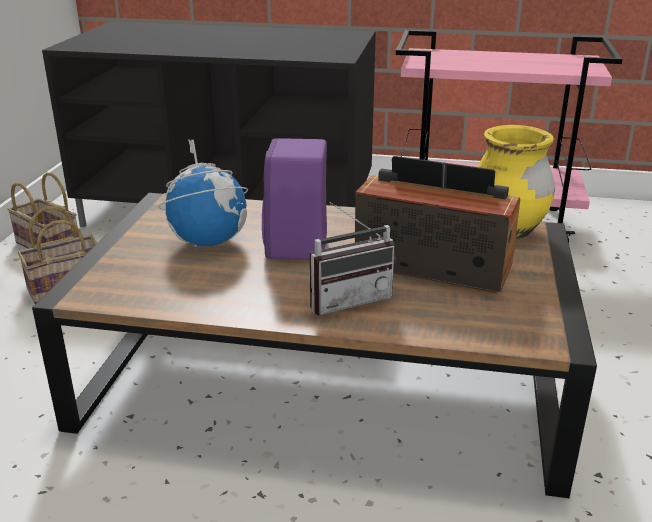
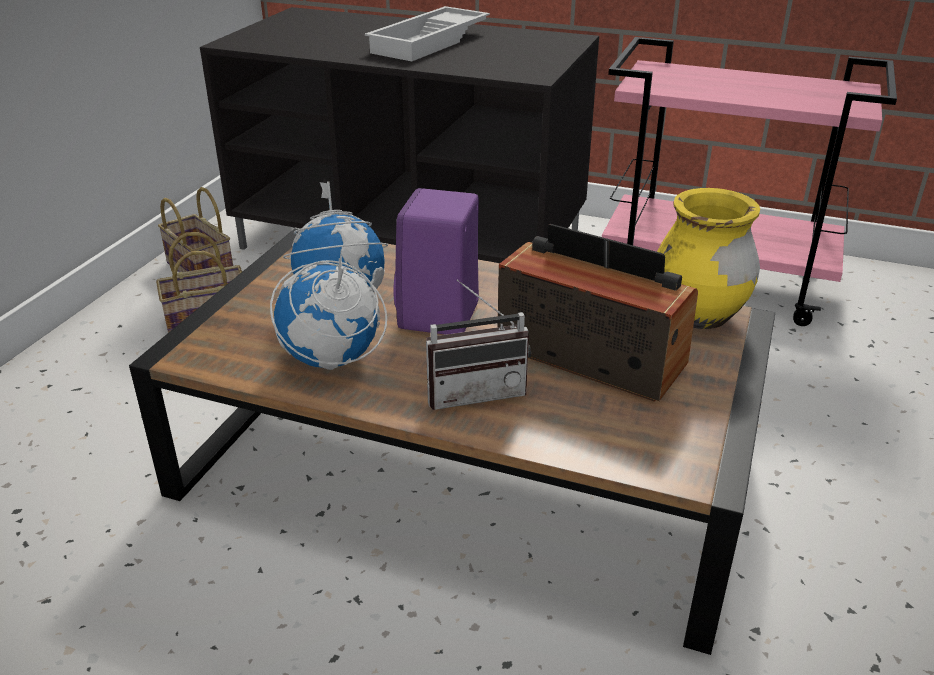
camera: 10 degrees right, 5 degrees up
(216, 287) = (331, 361): none -> globe
(241, 40) = (431, 42): none -> white tray

